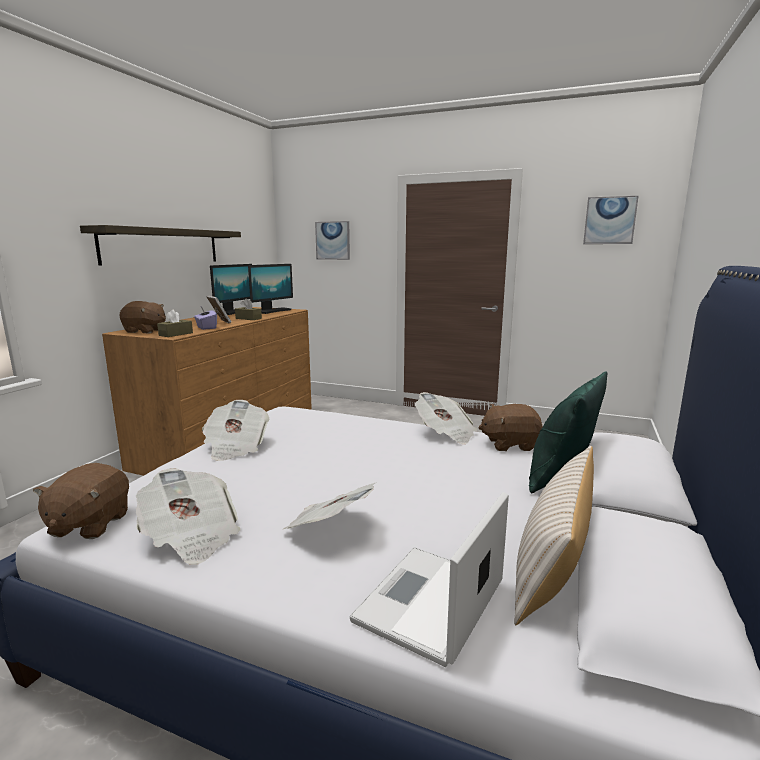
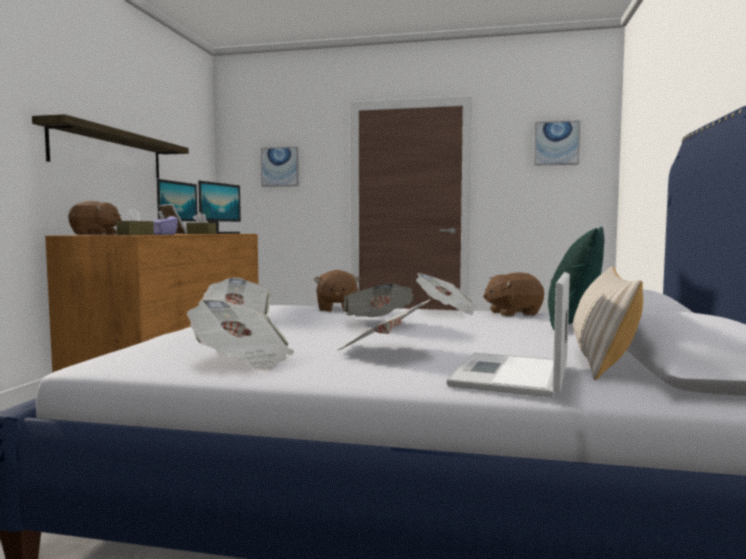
camera: 10 degrees left, 10 degrees down
(89, 524) = (119, 361): brown plush toy -> brown plush toy (336, 309)
(361, 460) = (377, 322): none -> newspaper

